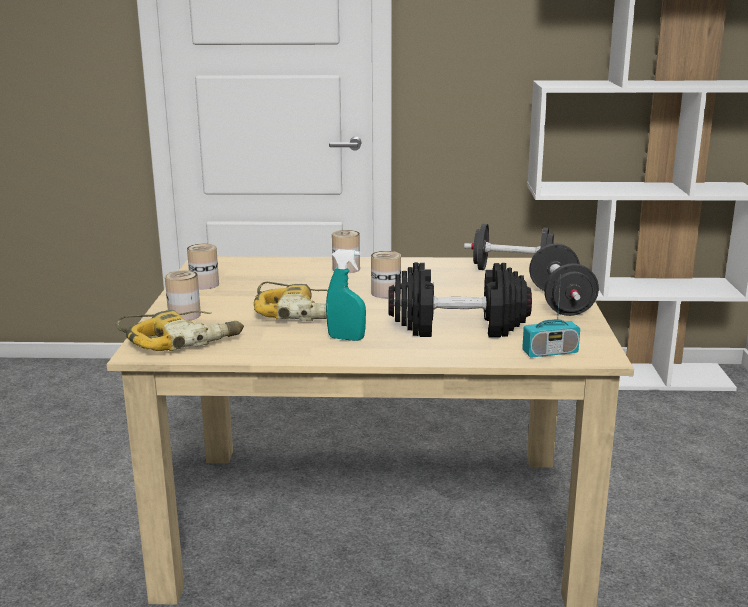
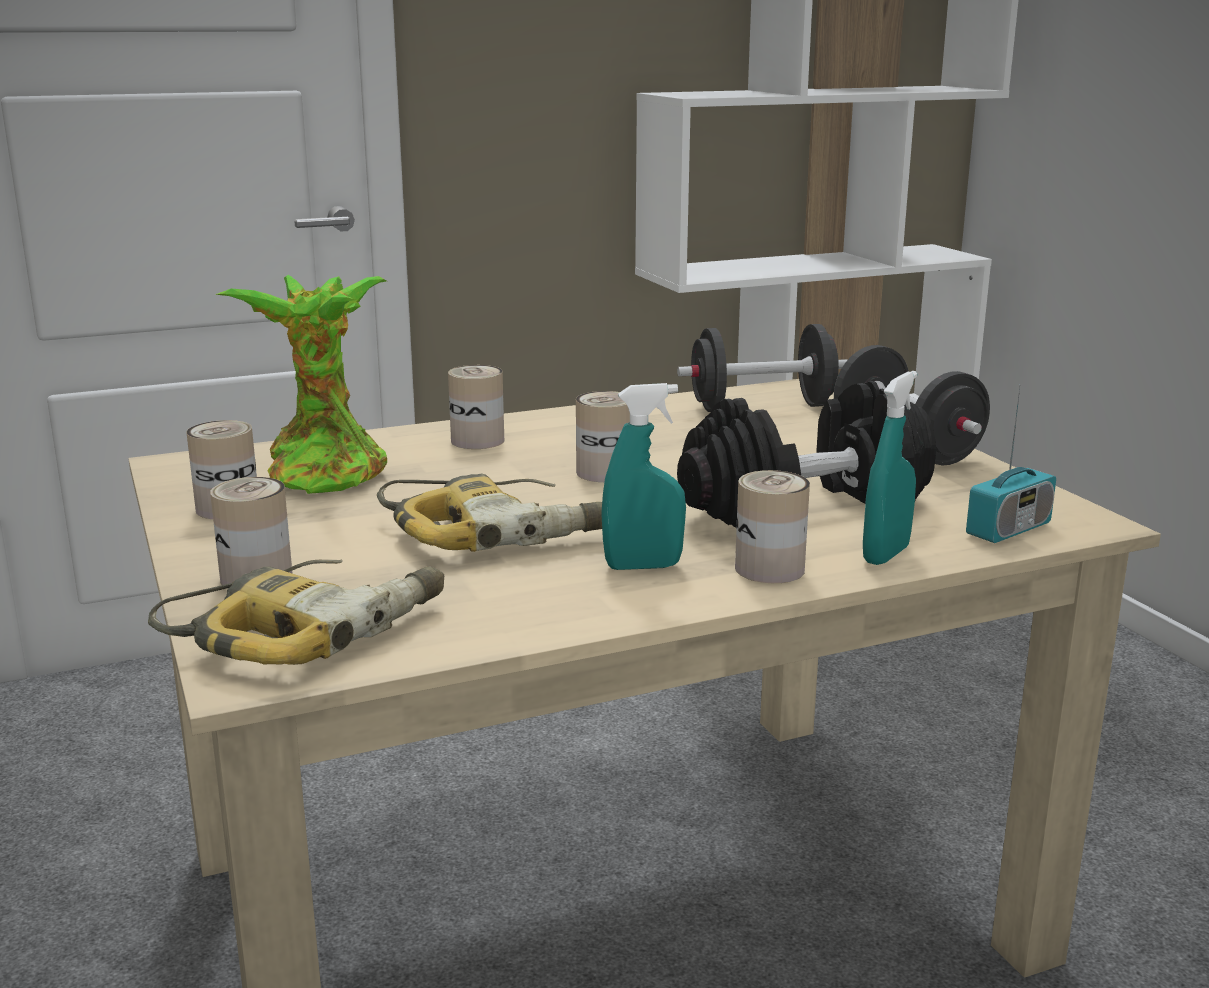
camera: 25 degrees left, 0 degrees up
(262, 273) = (324, 470): none -> potted plant
(402, 349) = (769, 569): none -> can
(467, 353) = (886, 555): none -> turquoise spray bottle

